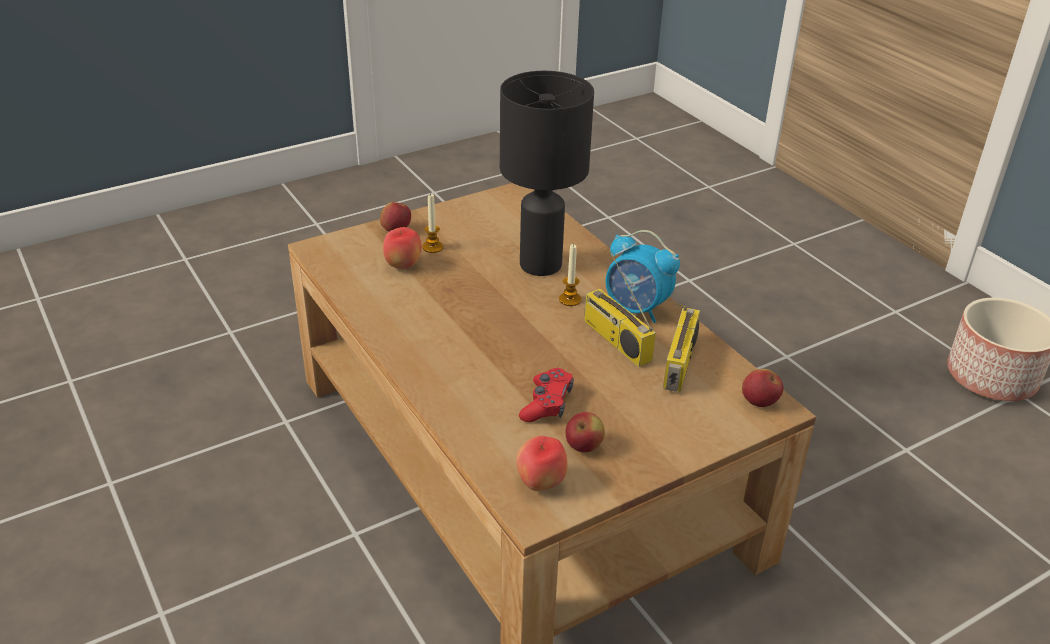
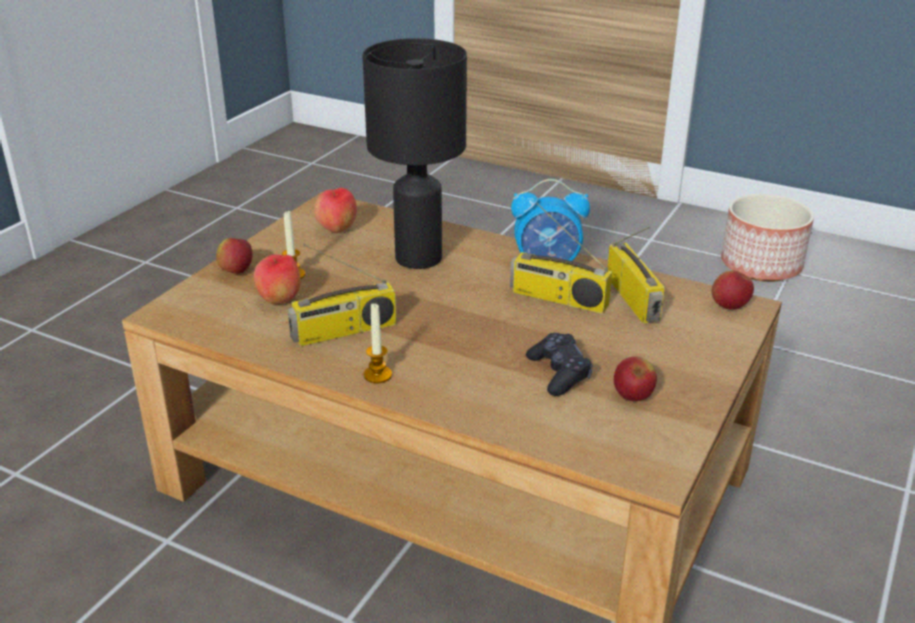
camera: 30 degrees left, 5 degrees down
(423, 308) = (344, 332): none -> radio
(540, 483) = (631, 444): apple -> apple (337, 230)
(547, 404) = (559, 373): red game controller -> black game controller
(570, 300) = (479, 279): candle -> candle (377, 375)

